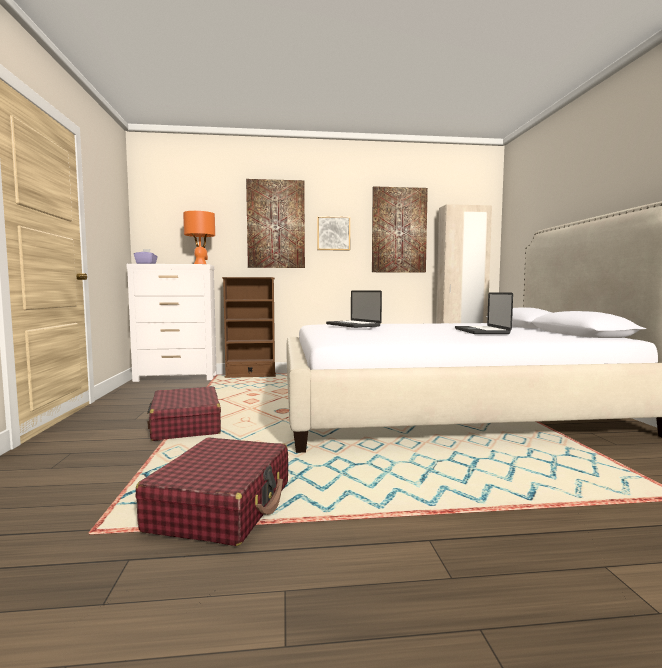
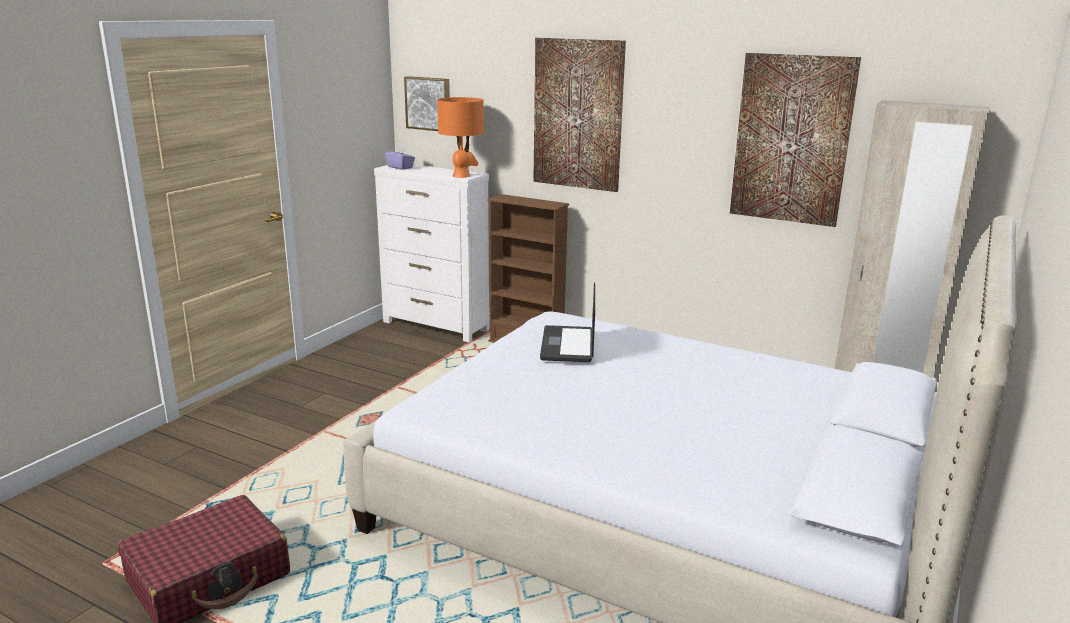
camera: 35 degrees right, 15 degrees up
(186, 425) = (328, 436): red suitcase -> none
(333, 233) = (668, 137): picture -> picture (429, 103)
(481, 331) = (701, 428): laptop -> none

